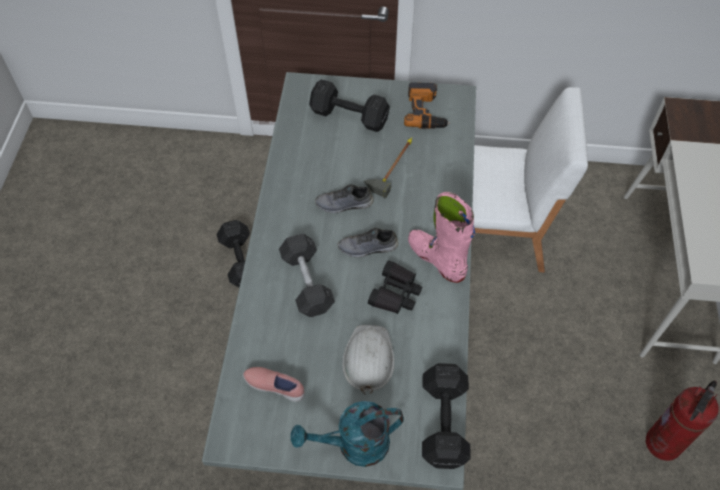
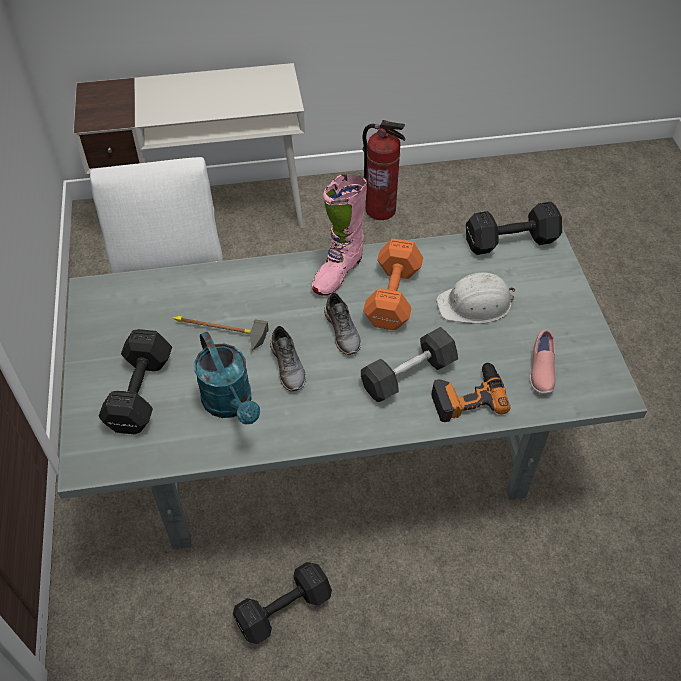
camera: 105 degrees left, 5 degrees down
(354, 446) = (565, 297): turquoise watering can -> turquoise watering can (231, 404)
(395, 293) = (391, 298): black binoculars -> orange dumbbell
(426, 111) = (120, 316): power drill -> power drill (467, 396)

